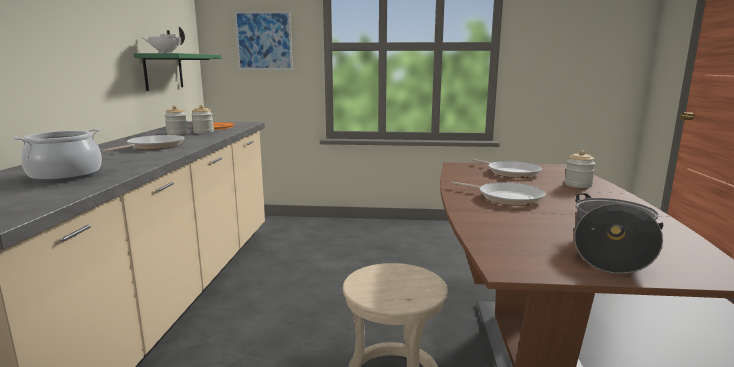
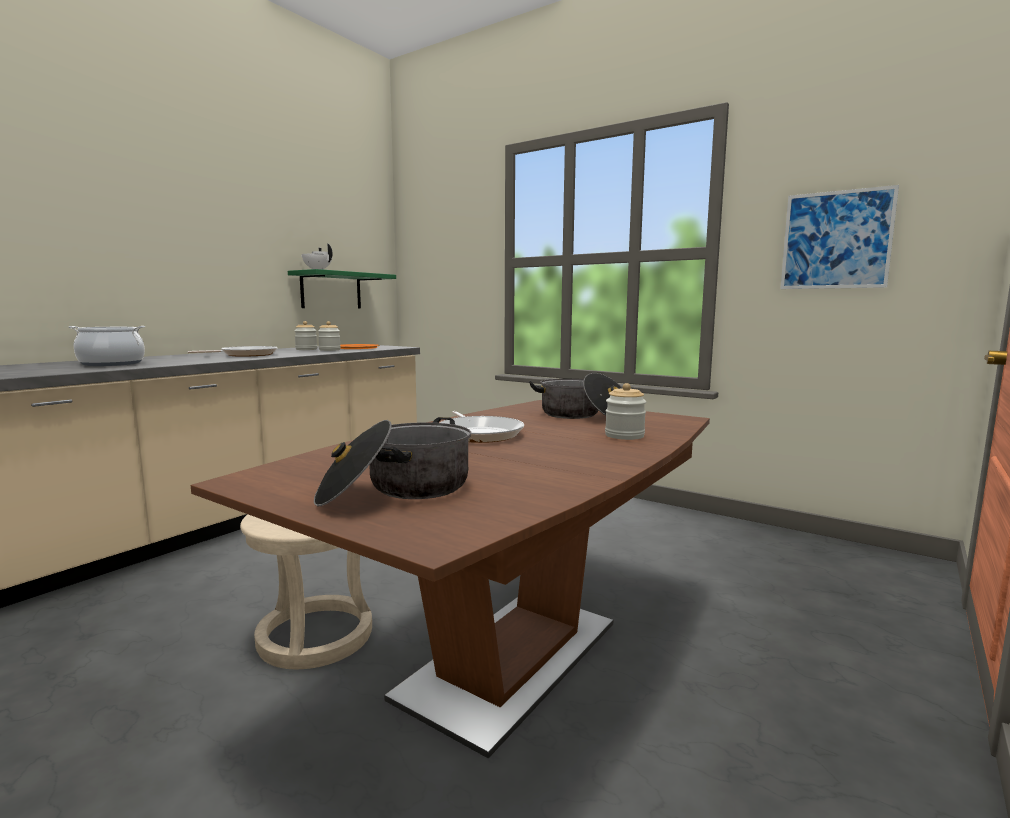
camera: 30 degrees right, 5 degrees down
(264, 41) = (449, 259): picture -> picture (836, 240)
(511, 172) = (583, 415): frying pan -> cooking pot

